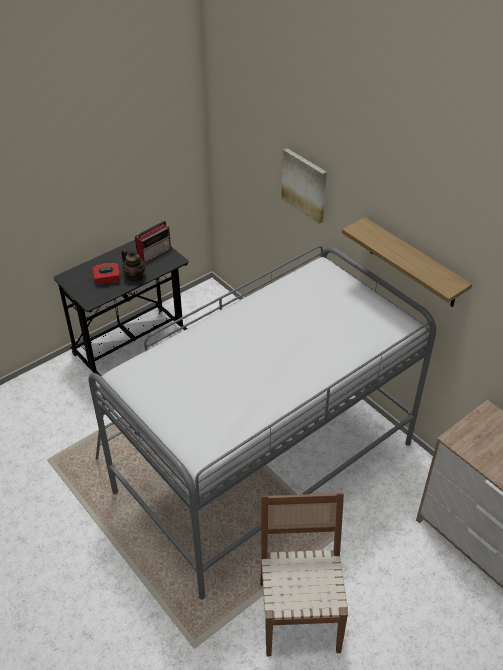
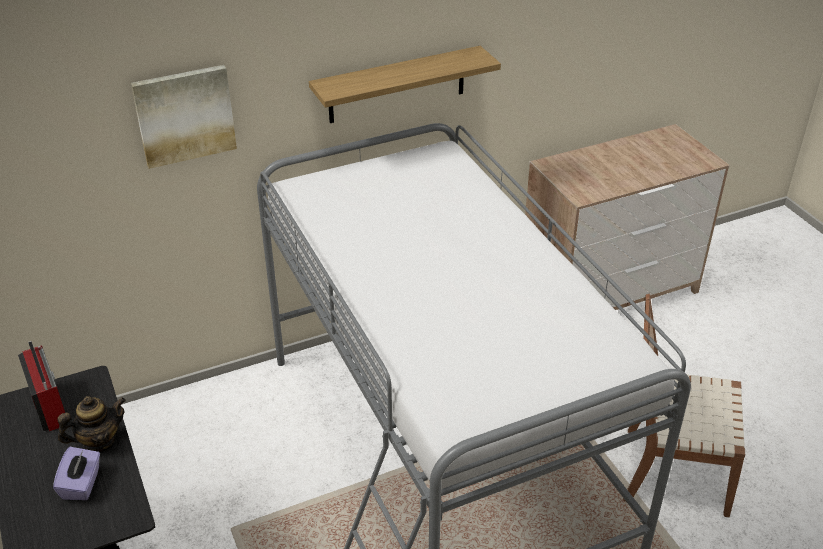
camera: 75 degrees left, 5 degrees down
(107, 280) = (82, 484): red tissue box -> purple tissue box

